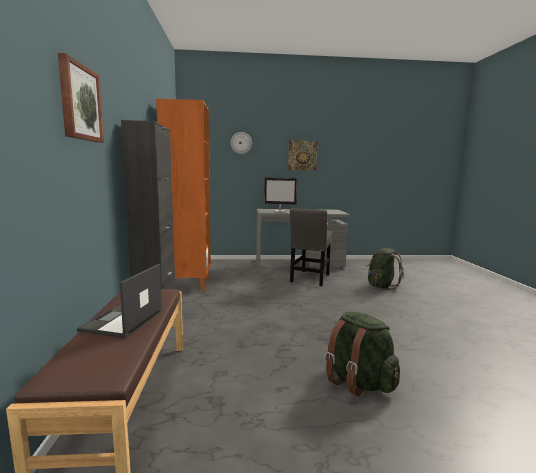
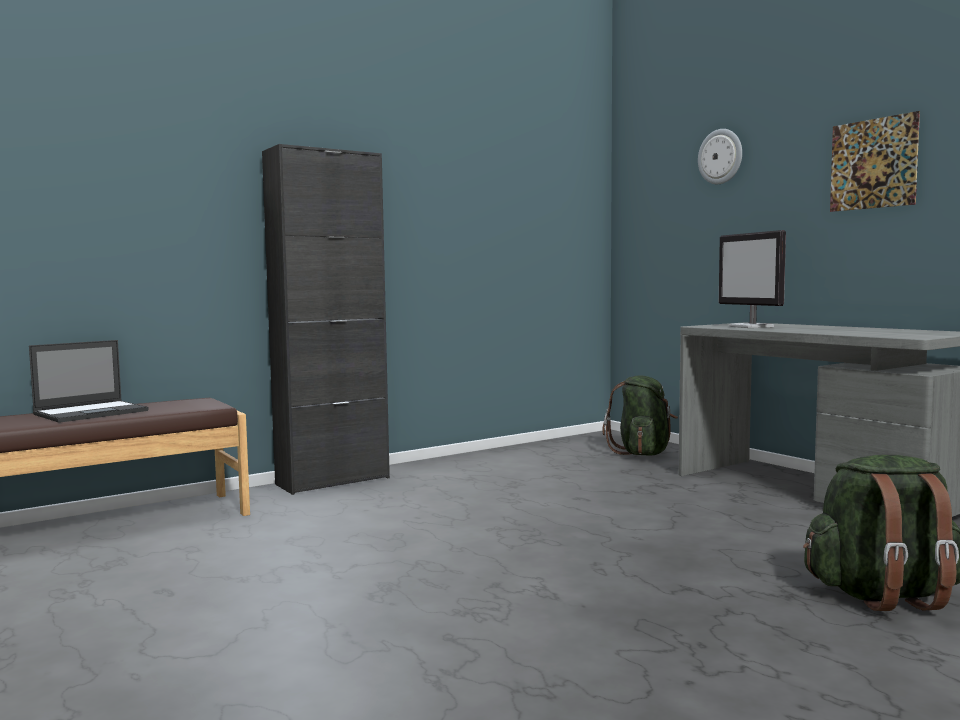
camera: 60 degrees right, 5 degrees down
(80, 103) = (132, 139): picture -> none
(122, 320) = (92, 412): laptop -> laptop turned 150 degrees clockwise
(188, 284) = (498, 460): orange bookcase -> none
(310, 279) = (732, 518): grey chair -> none
(358, 382) = (222, 645): green backpack -> green backpack (642, 453)

